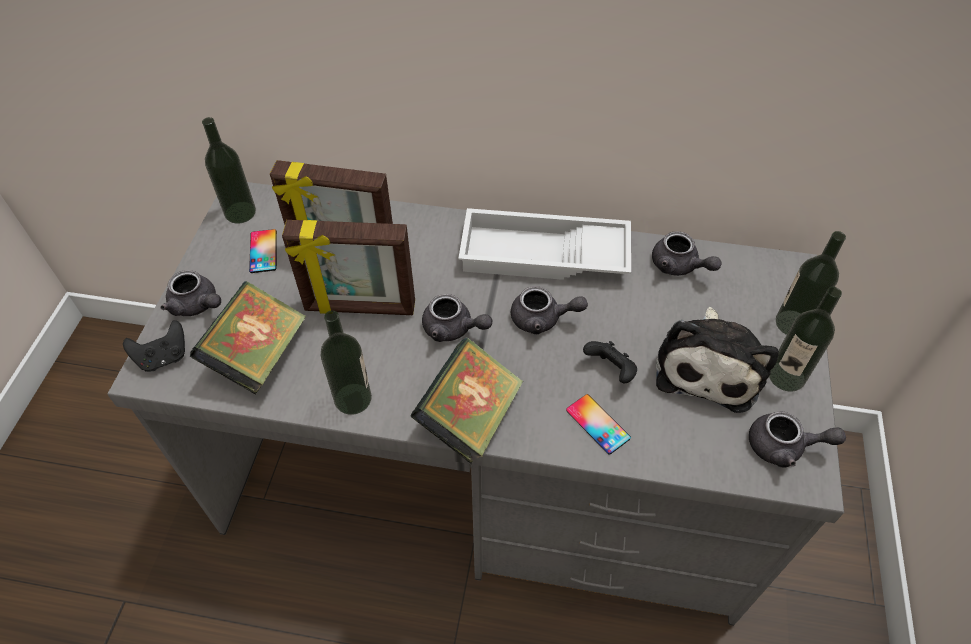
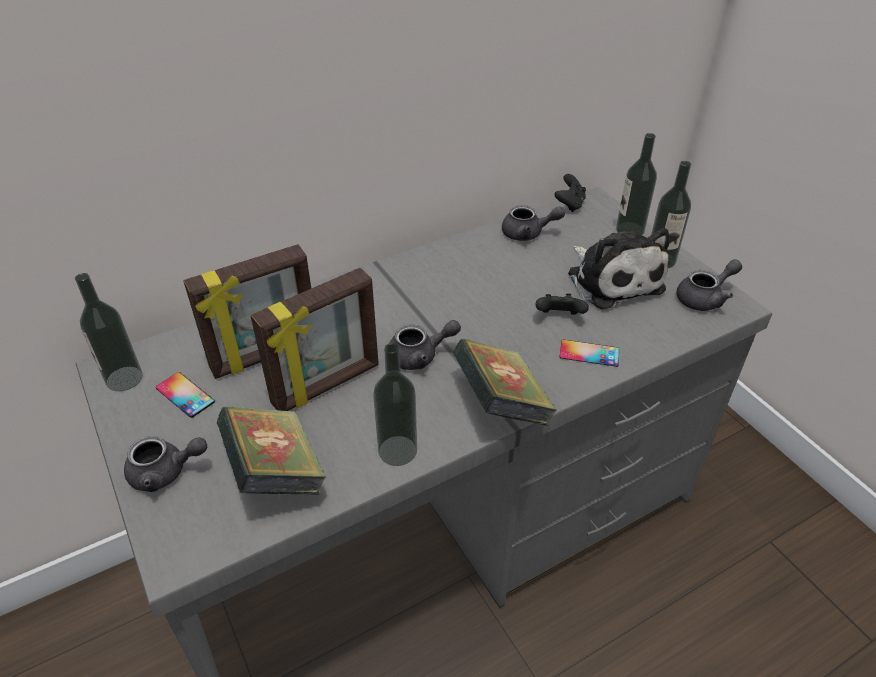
camera: 40 degrees left, 10 degrees down
(163, 358) = (179, 534): black game controller -> black game controller (569, 204)
(542, 256) = (430, 274): white tray -> none
(542, 319) = (477, 313): grey teapot -> none

